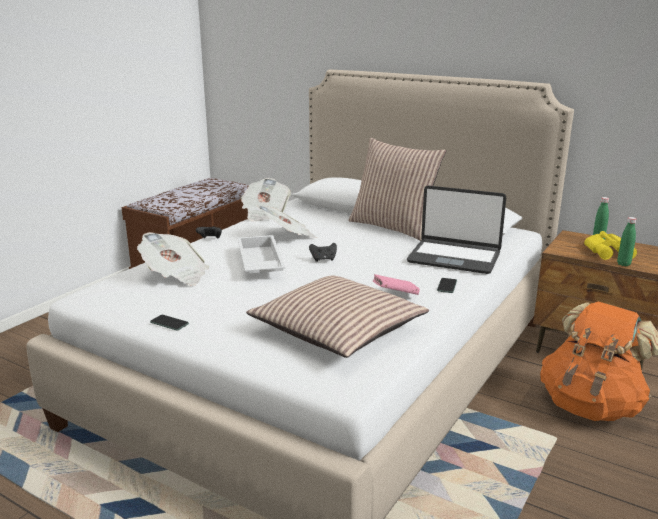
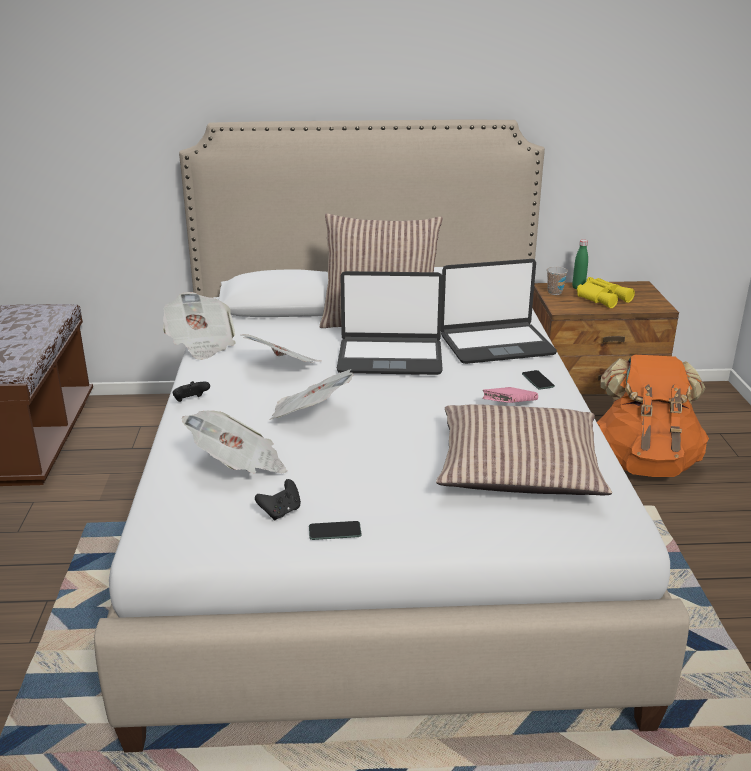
camera: 35 degrees left, 5 degrees up
(259, 263) = (310, 415): white tray -> newspaper
(323, 259) = (374, 387): black game controller -> black game controller (281, 512)
(363, 246) = (390, 357): none -> laptop
(570, 239) = (555, 292): none -> cup
(623, 264) = (632, 309): green bottle -> none

